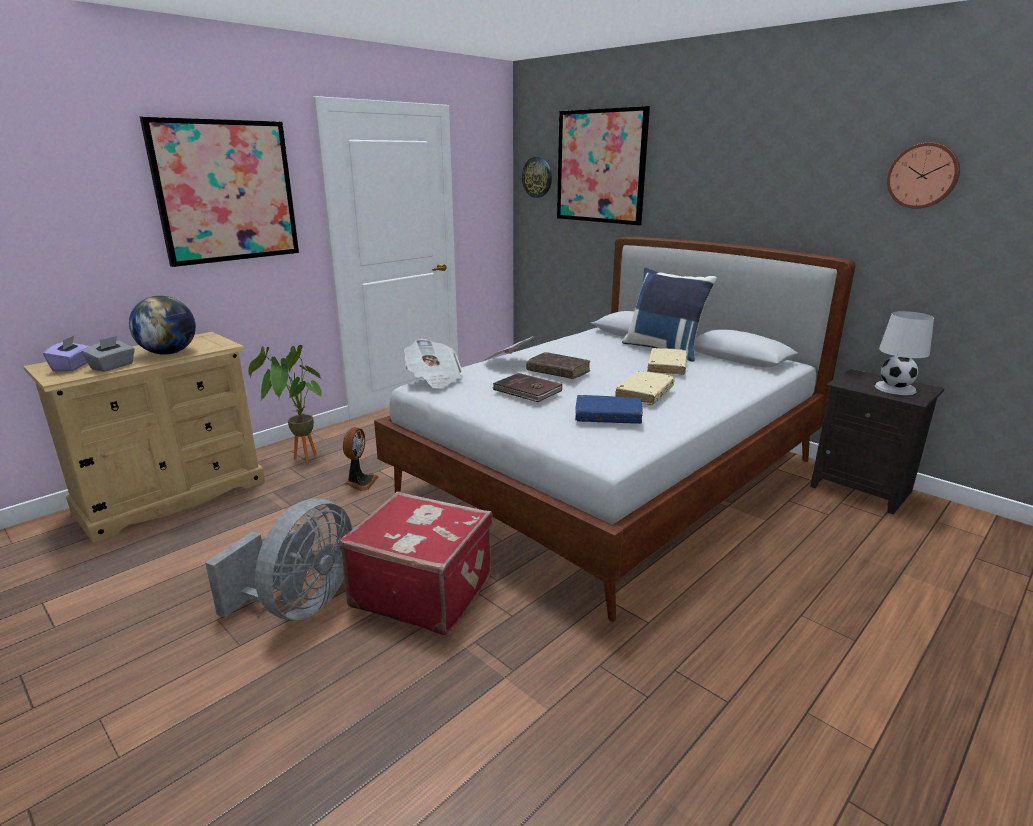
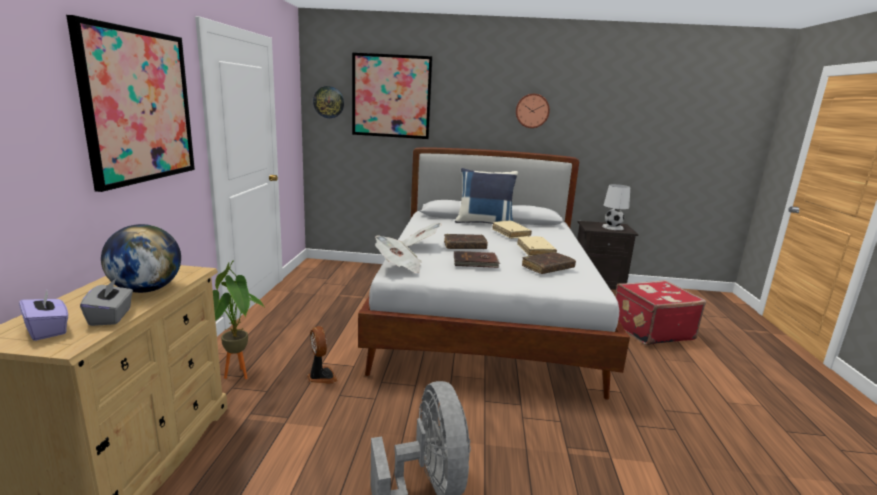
camera: 40 degrees left, 5 degrees down
(423, 590) = (490, 432): red suitcase -> red suitcase (650, 330)
(608, 417) = (547, 268): blue book -> brown book
(923, 175) = (609, 110): wall clock -> wall clock (532, 111)

